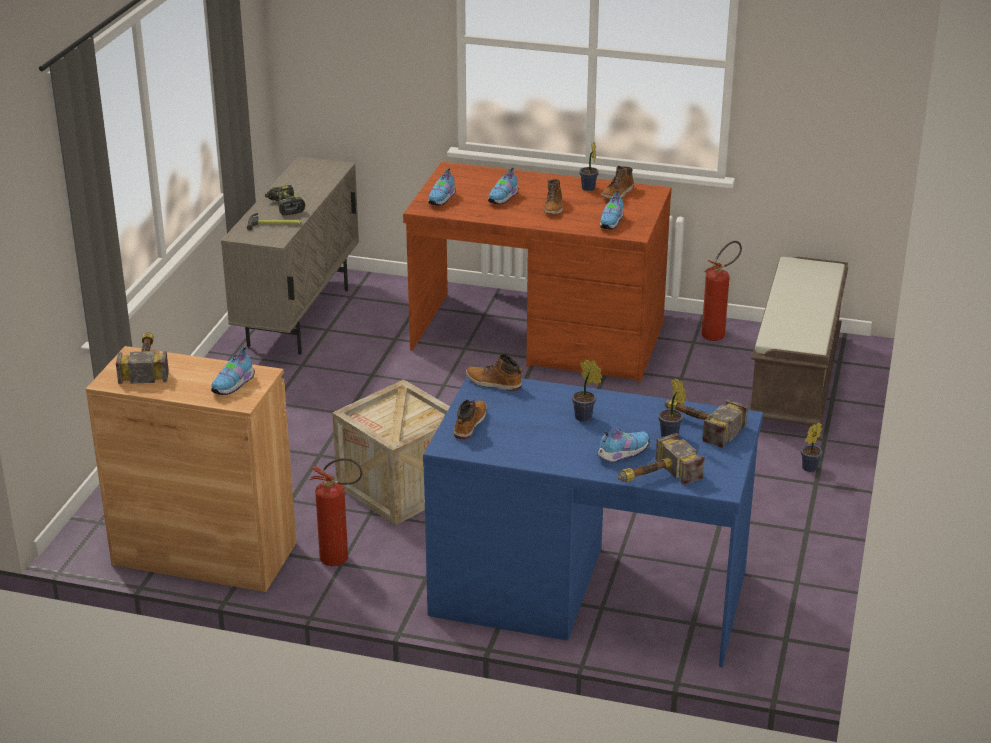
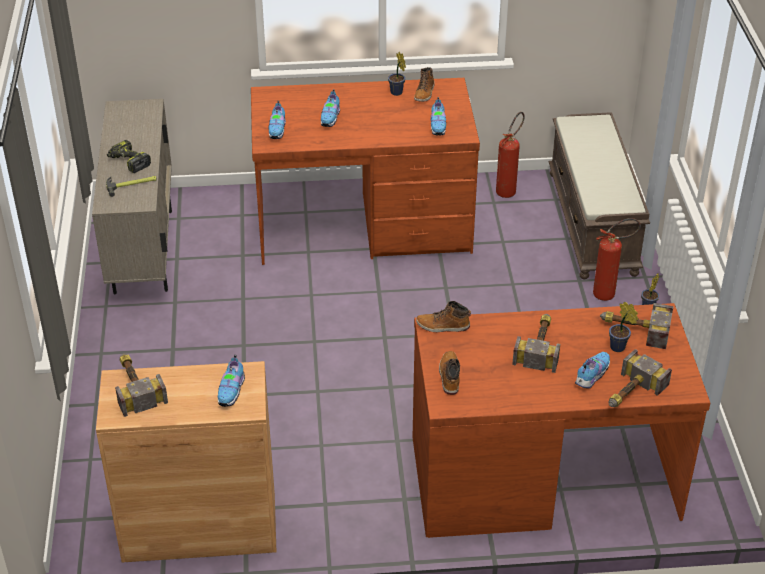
camera: 20 degrees left, 10 degrees up
(341, 559) = (322, 500): fire extinguisher -> fire extinguisher (609, 293)
(400, 487) = (332, 411): crate -> none
(554, 207) = (379, 120): boot -> none
(585, 418) = (540, 345): potted plant -> hammer
(588, 591) = (542, 476): blue desk -> brown desk

